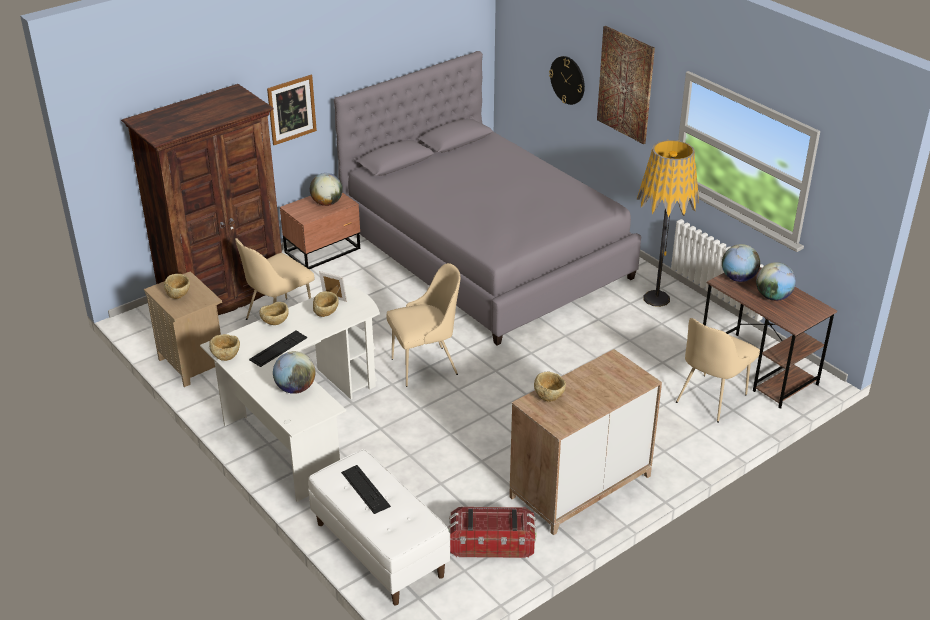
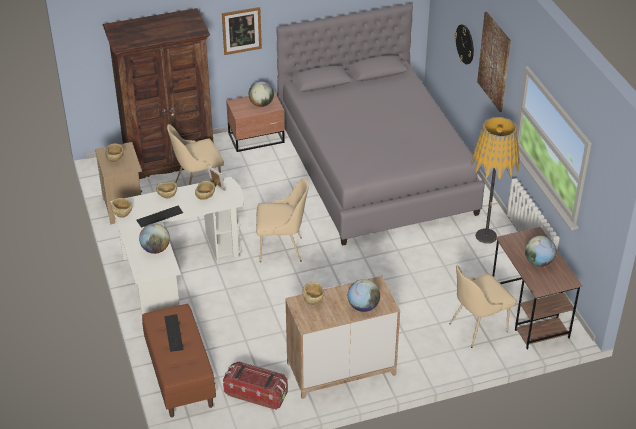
camera: 20 degrees right, 5 degrees up
(378, 549) = (179, 376): white bench -> brown bench
(738, 278) = (521, 240): globe -> globe (363, 306)

